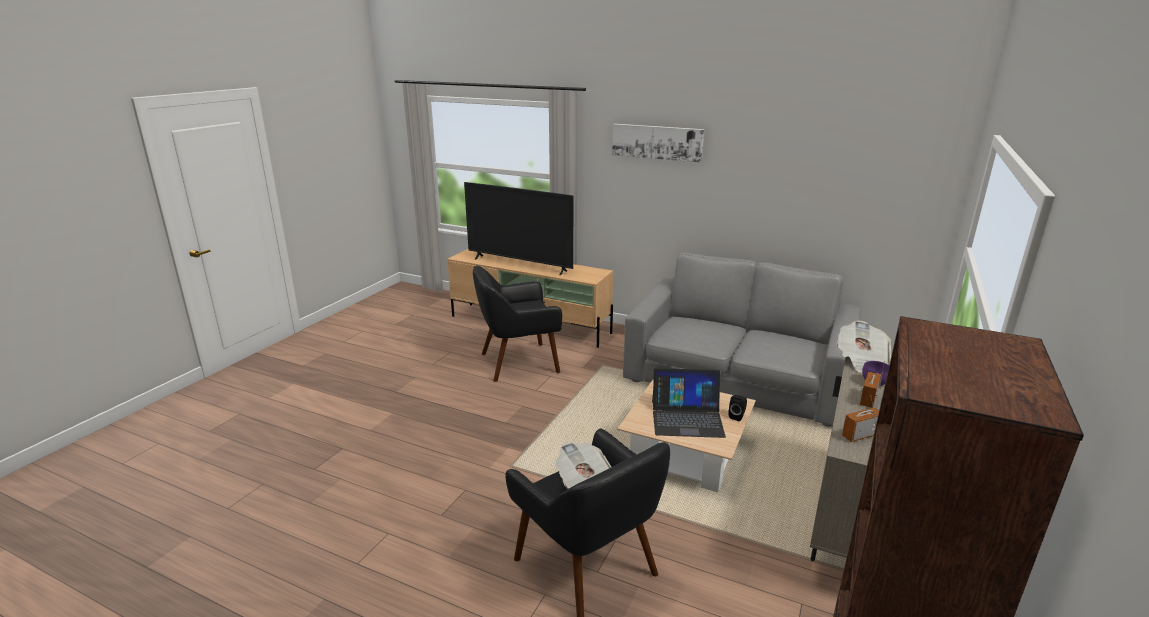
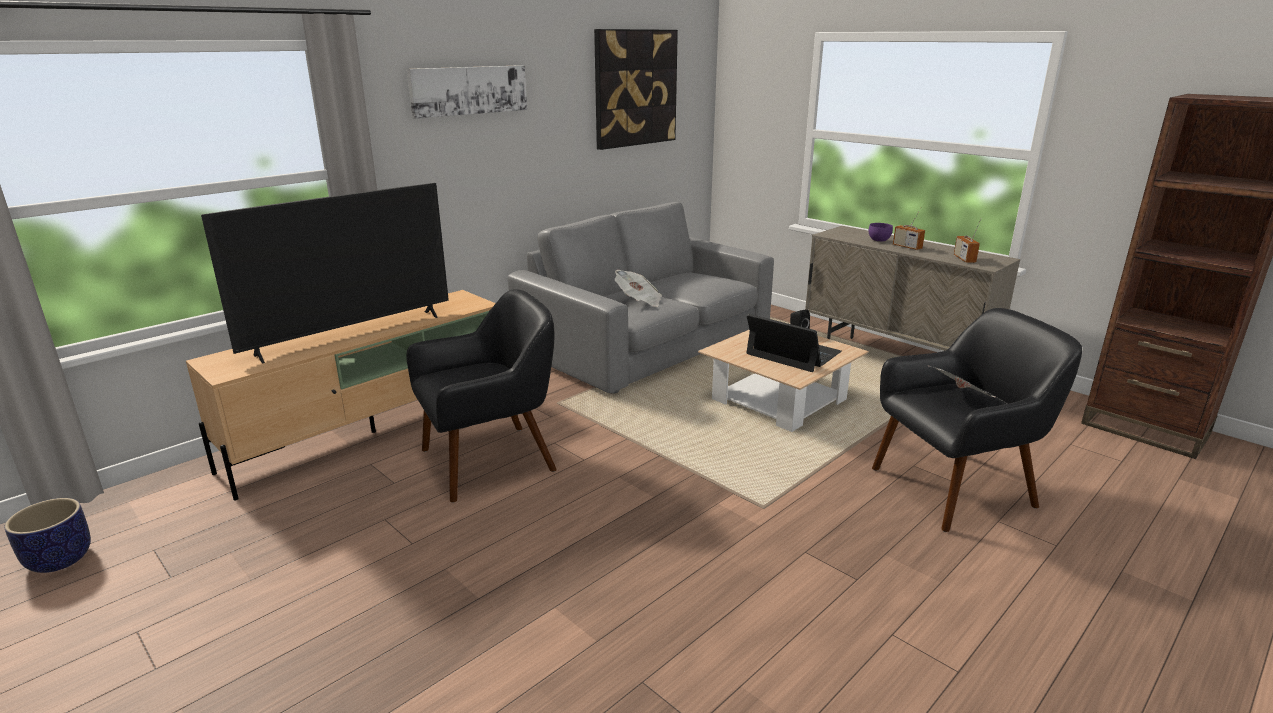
camera: 70 degrees left, 0 degrees up
(401, 302) = (60, 559): none -> planter
(518, 363) = (490, 461): black armchair -> black armchair turned 120 degrees counterclockwise
(687, 418) = (793, 353): laptop -> laptop turned 75 degrees counterclockwise
(831, 161) = (635, 88): none -> picture
(861, 360) = (838, 236): newspaper -> newspaper (639, 301)

